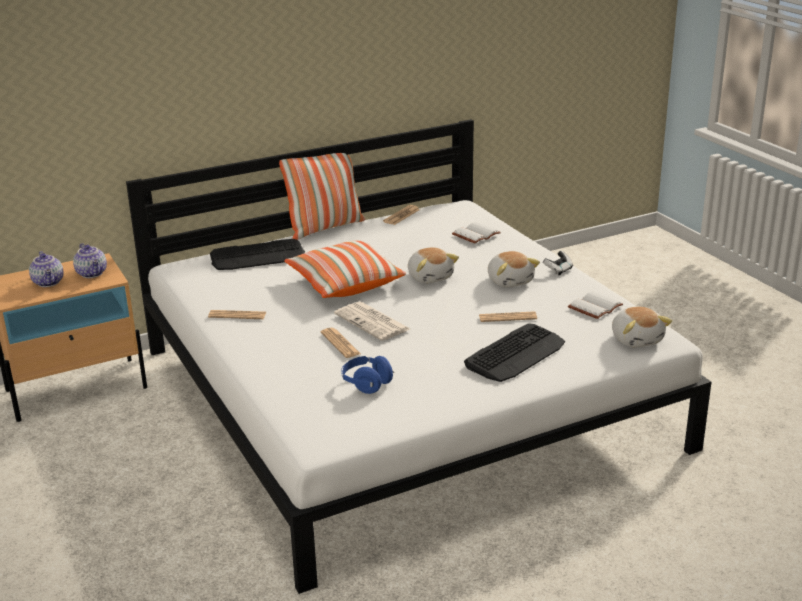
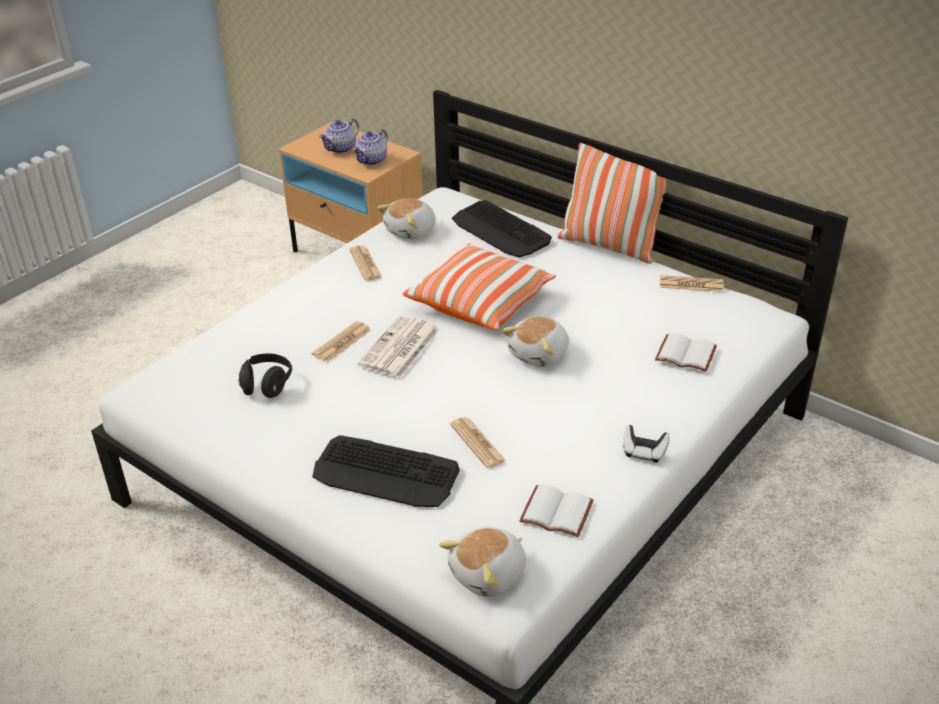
camera: 65 degrees right, 10 degrees up
(366, 384) = (267, 385): blue headphones -> black headphones
(510, 281) = (579, 419): plush toy -> plush toy (411, 231)

